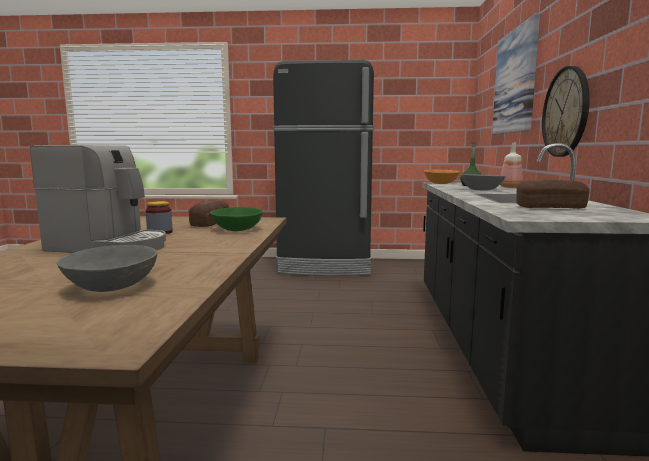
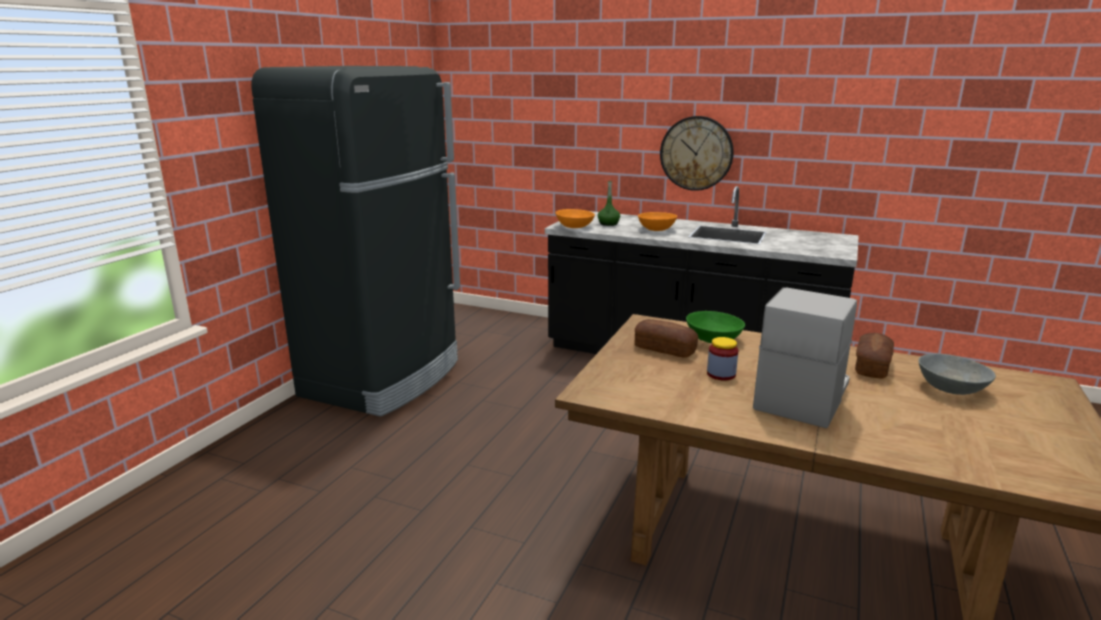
camera: 70 degrees left, 10 degrees up
(482, 190) = (657, 229): grey bowl -> orange bowl
(509, 187) = (636, 219): bottle -> none
(515, 81) = (580, 105): picture -> none
(550, 207) = (791, 240): bread -> bread (872, 366)

